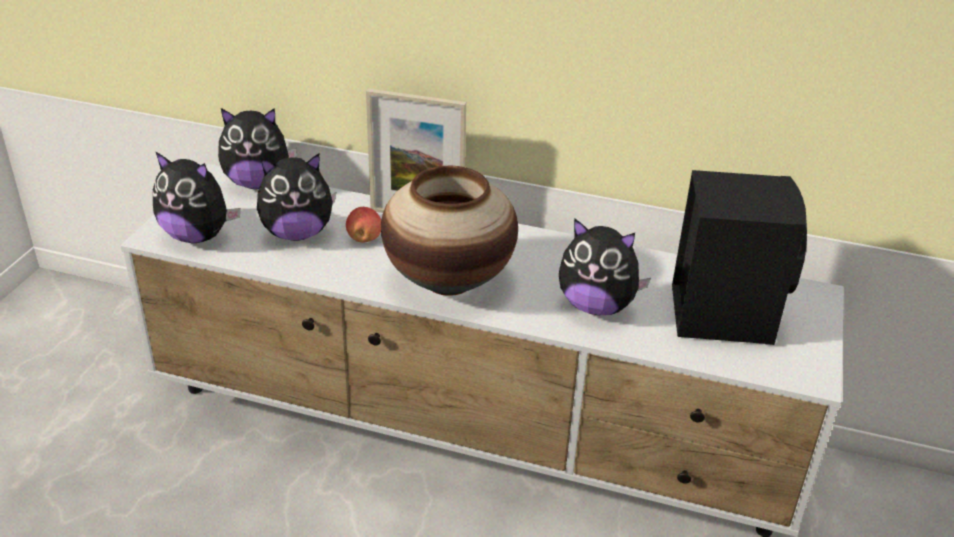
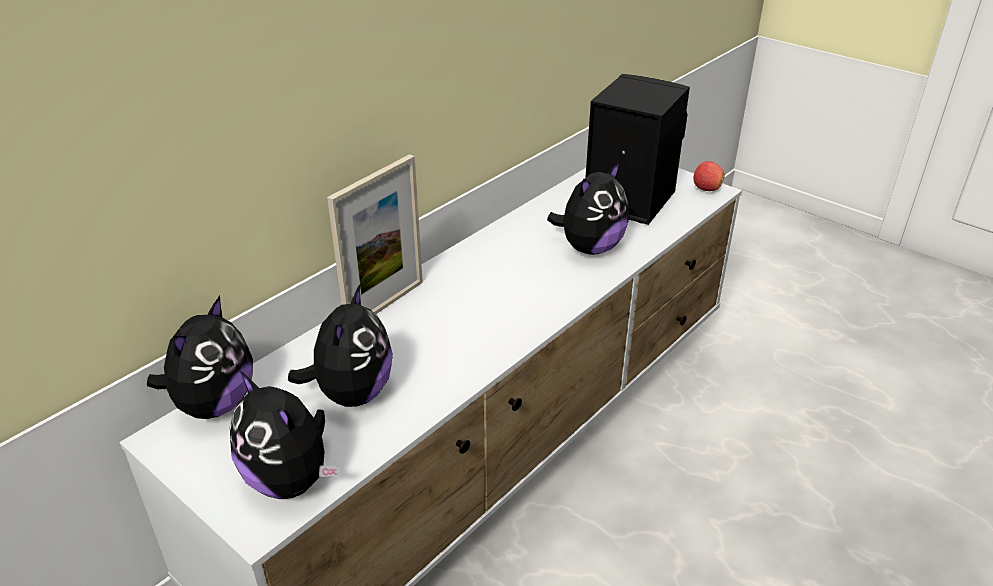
camera: 65 degrees left, 0 degrees up
(198, 236) = (291, 479): plush toy -> plush toy turned 90 degrees clockwise
(364, 238) = (399, 347): apple -> apple (706, 189)
(448, 281) = (508, 313): vase -> none

